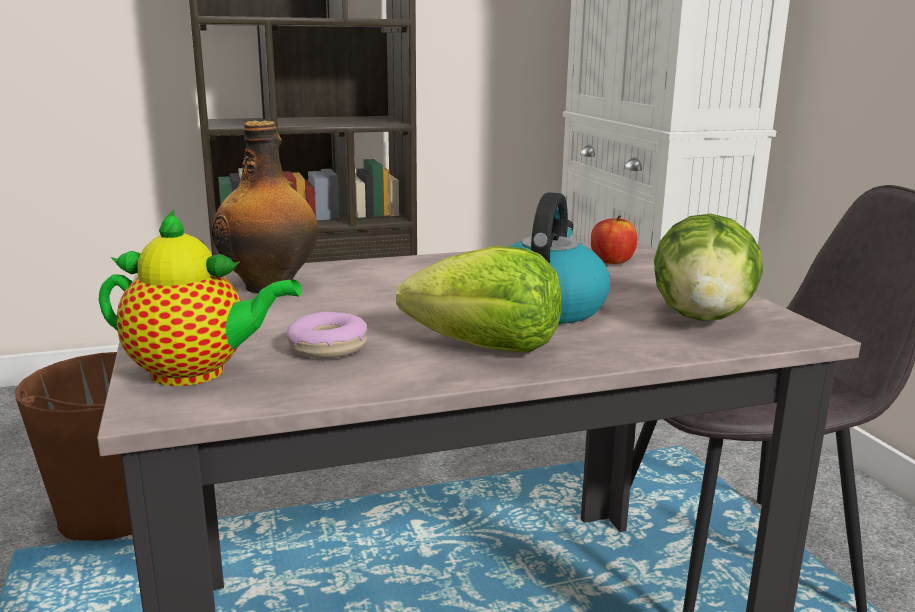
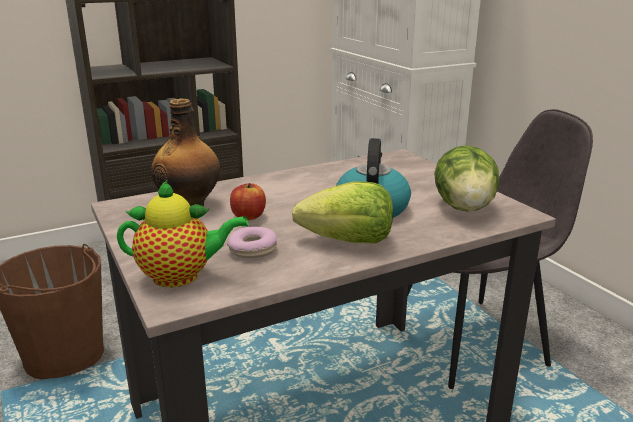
camera: 10 degrees left, 5 degrees up
(612, 261) = (397, 168): apple -> apple (248, 216)

